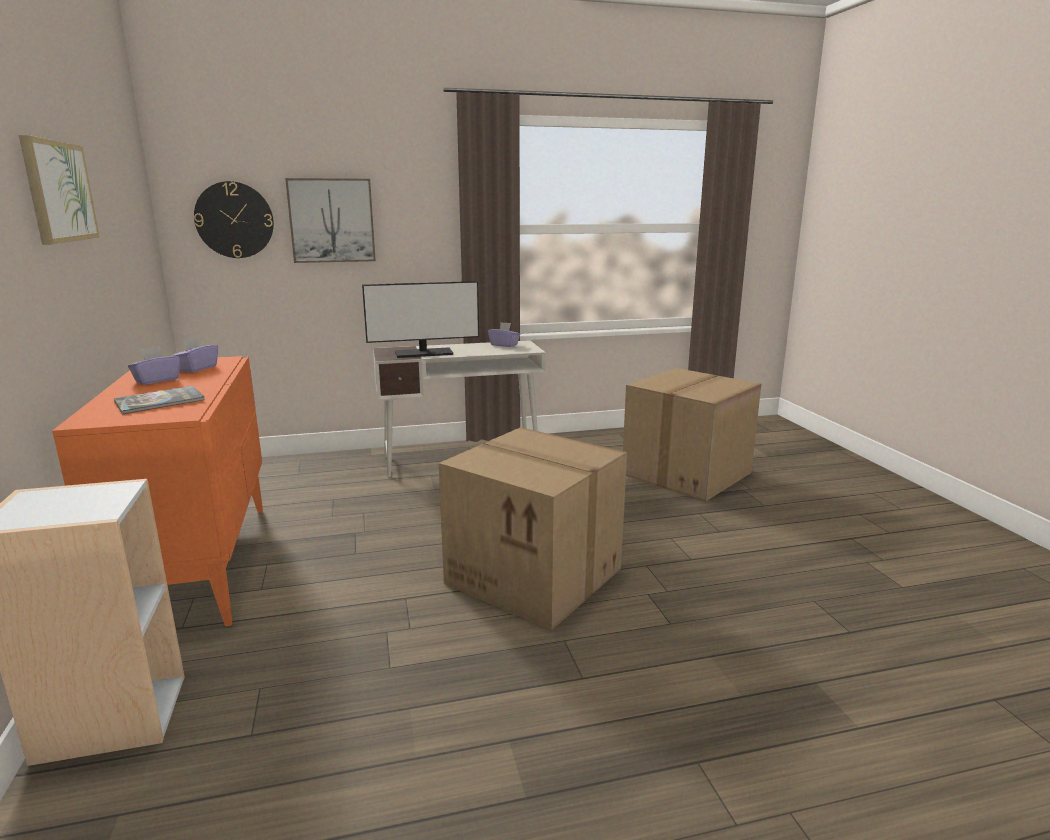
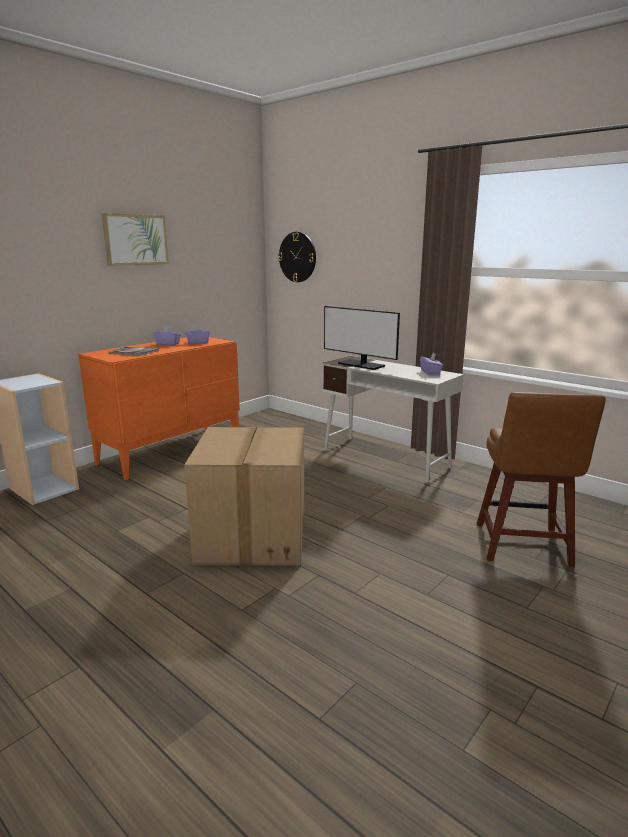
camera: 55 degrees right, 0 degrees up
(332, 220) = (346, 259): picture -> none
(687, 474) = (522, 547): cardboard box -> brown chair

